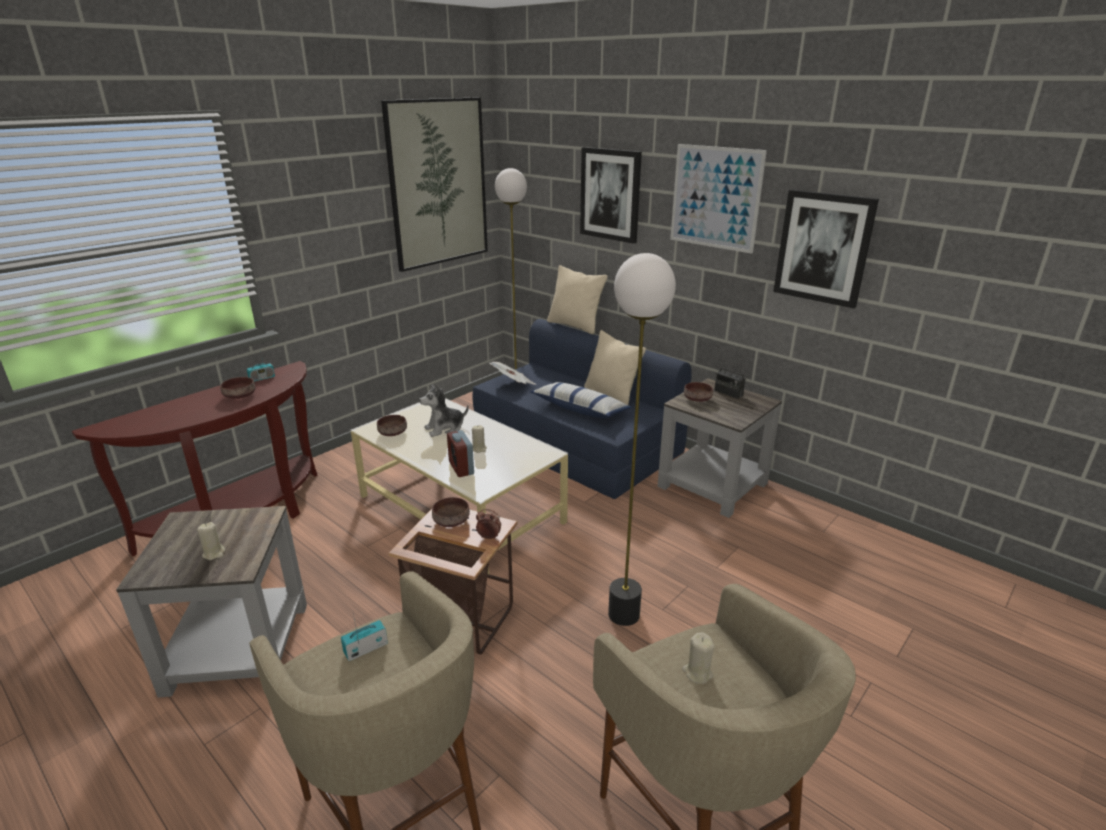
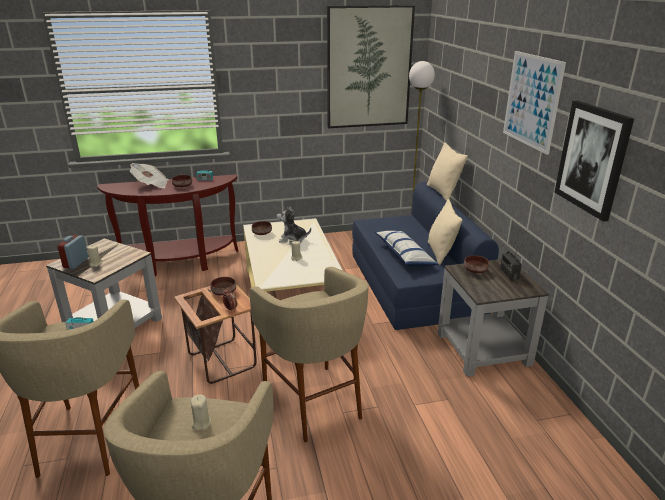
camera: 35 degrees right, 0 degrees up
(461, 468) = (271, 266): alarm clock -> alarm clock (76, 263)
(513, 384) = (381, 226): newspaper -> newspaper (151, 185)
(610, 194) = (477, 89): picture -> none
(624, 615) = (314, 403): floor lamp -> beige stool

